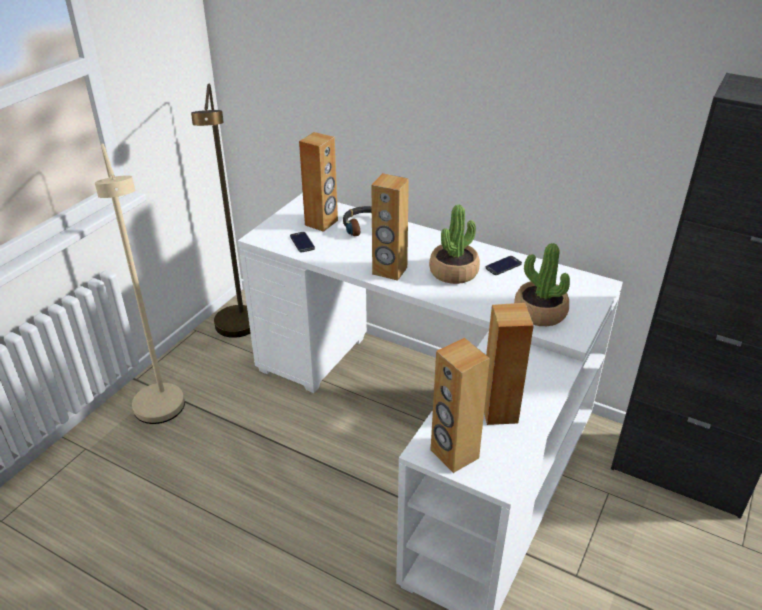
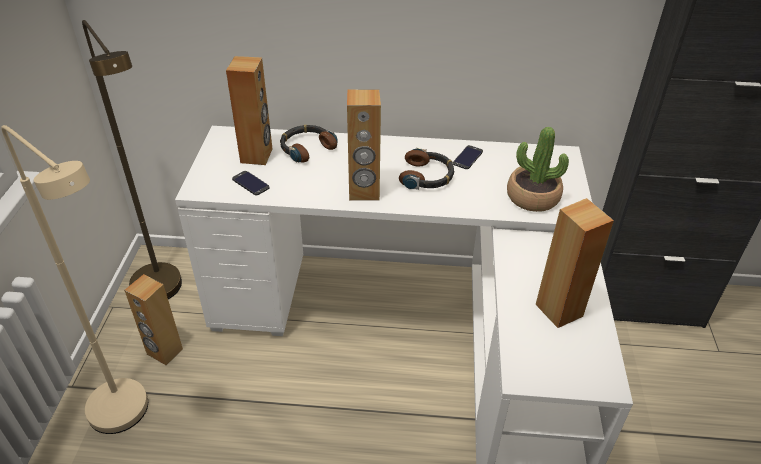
camera: 25 degrees left, 5 degrees up
(453, 272) = (427, 176): potted plant -> headphones
(454, 454) = (550, 370): brown speaker -> brown speaker (164, 352)

